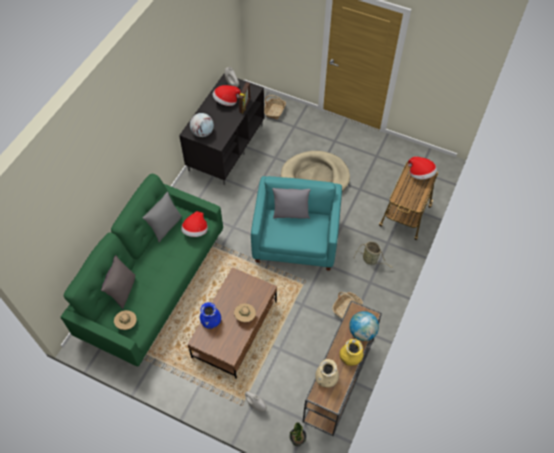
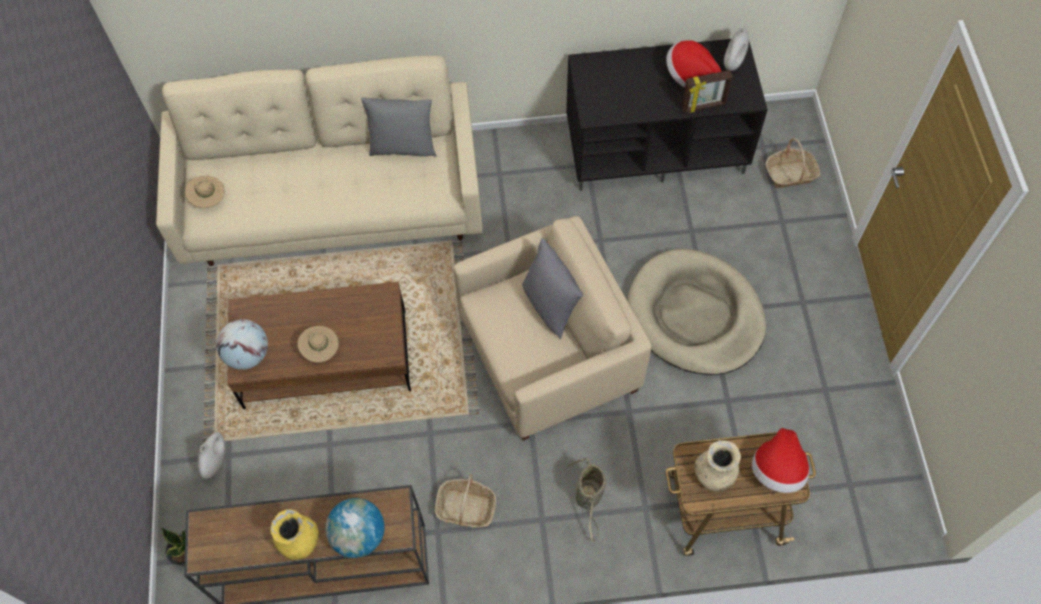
camera: 60 degrees right, 5 degrees up
(122, 291) = (259, 162): grey pillow -> none
(153, 285) = (334, 206): green sofa -> beige sofa
(195, 230) = (422, 190): hat -> none
(202, 132) = (598, 82): globe -> globe (248, 354)
(211, 321) = (284, 308): blue vase -> none
(296, 239) = (548, 354): turquoise armchair -> beige armchair
(326, 378) = (240, 522): beige vase -> beige vase (714, 474)

